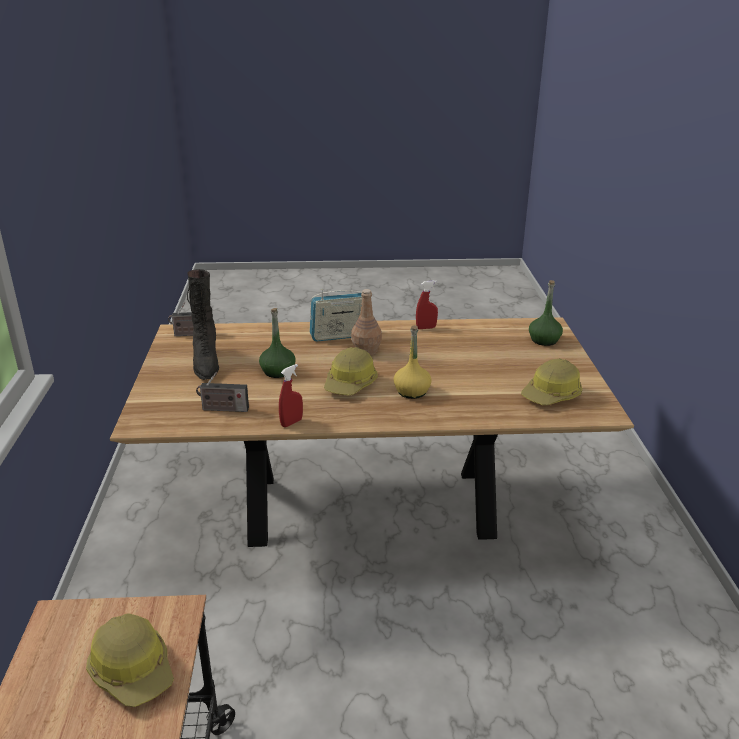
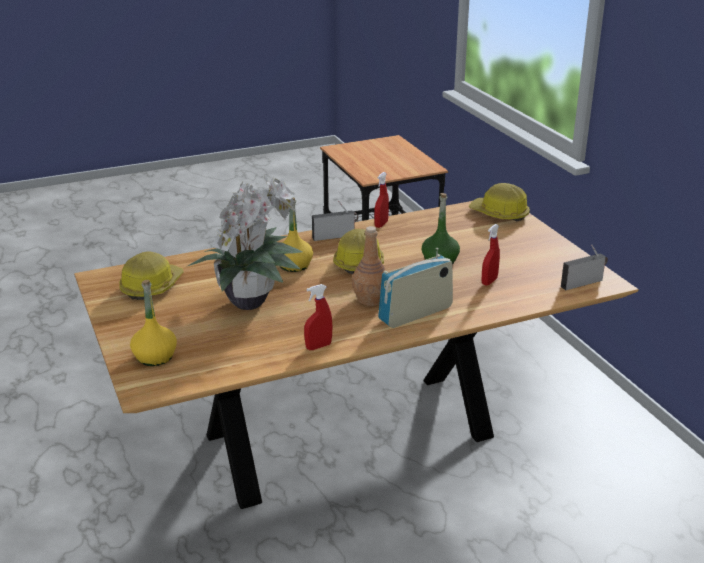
camera: 160 degrees right, 0 degrees up
(133, 670) = (369, 162): hard hat -> hard hat (499, 214)
(206, 363) = (519, 256): black boot -> none
(223, 409) = (448, 224): radio -> radio (335, 236)
(259, 347) = (489, 281): none -> red spray bottle
(462, 365) = (252, 301): none -> potted plant
(544, 340) = (154, 357): green bottle -> yellow bottle

